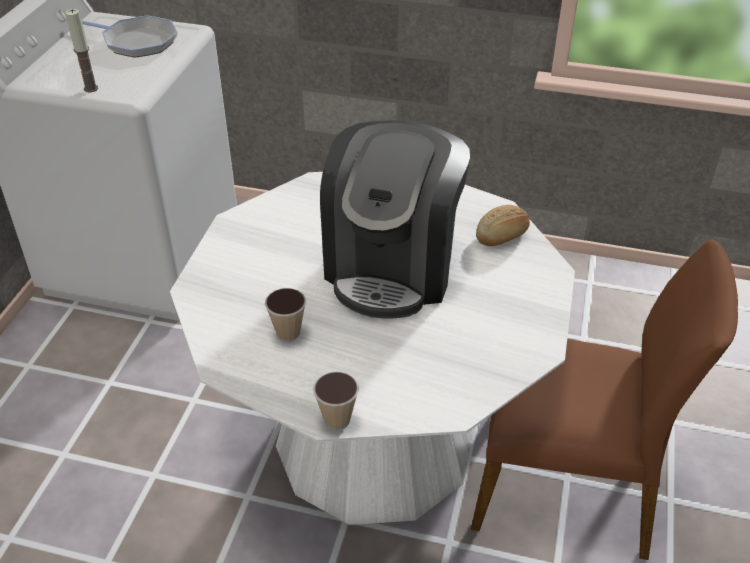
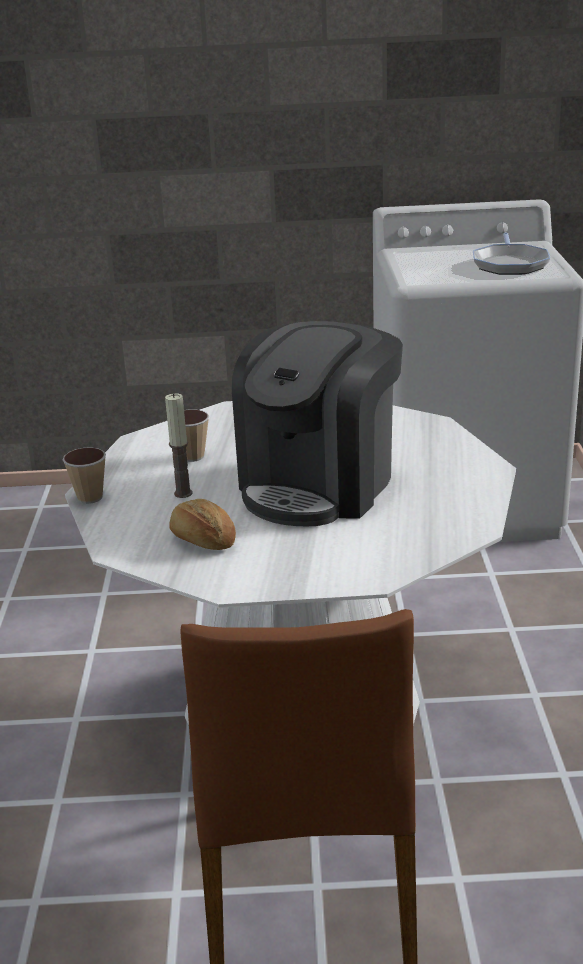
camera: 75 degrees right, 15 degrees down
(91, 88) = (409, 269): candle -> candle (183, 493)
(392, 266) = (319, 485): coffee machine -> coffee machine turned 60 degrees counterclockwise
(503, 236) = (421, 538): bread -> bread (202, 541)

